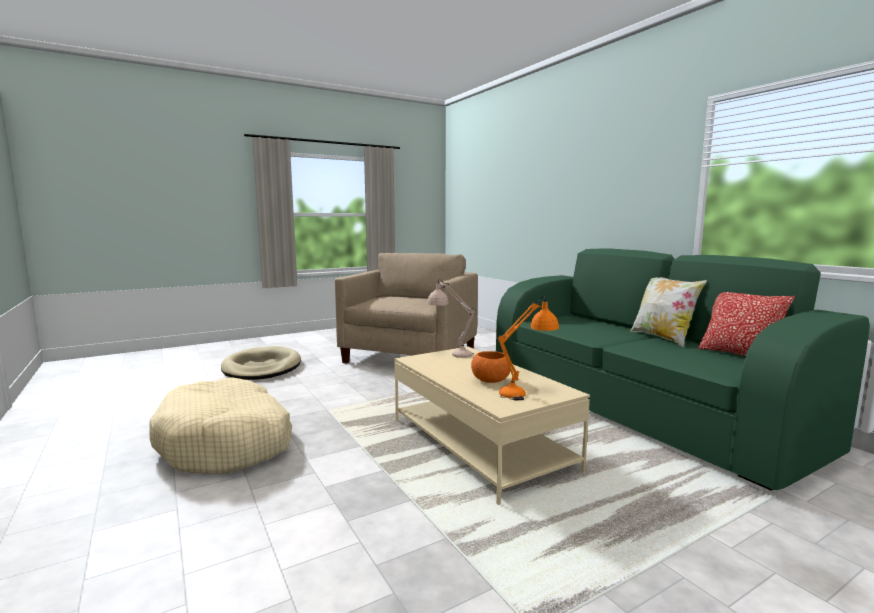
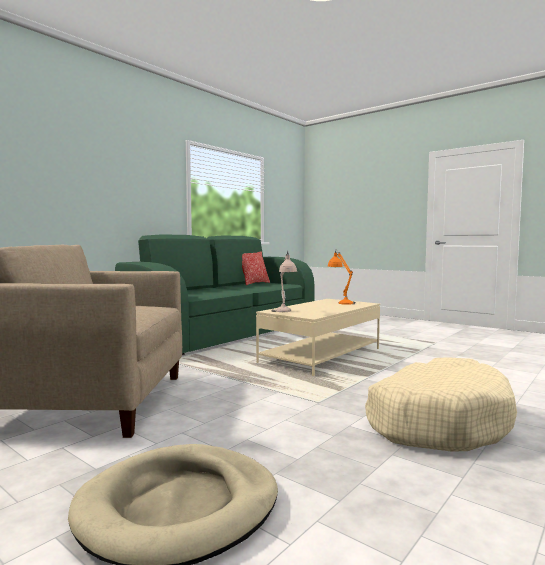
camera: 110 degrees left, 5 degrees down
(491, 380) = (331, 305): orange bowl -> none
(663, 338) = (224, 286): pillow -> none

